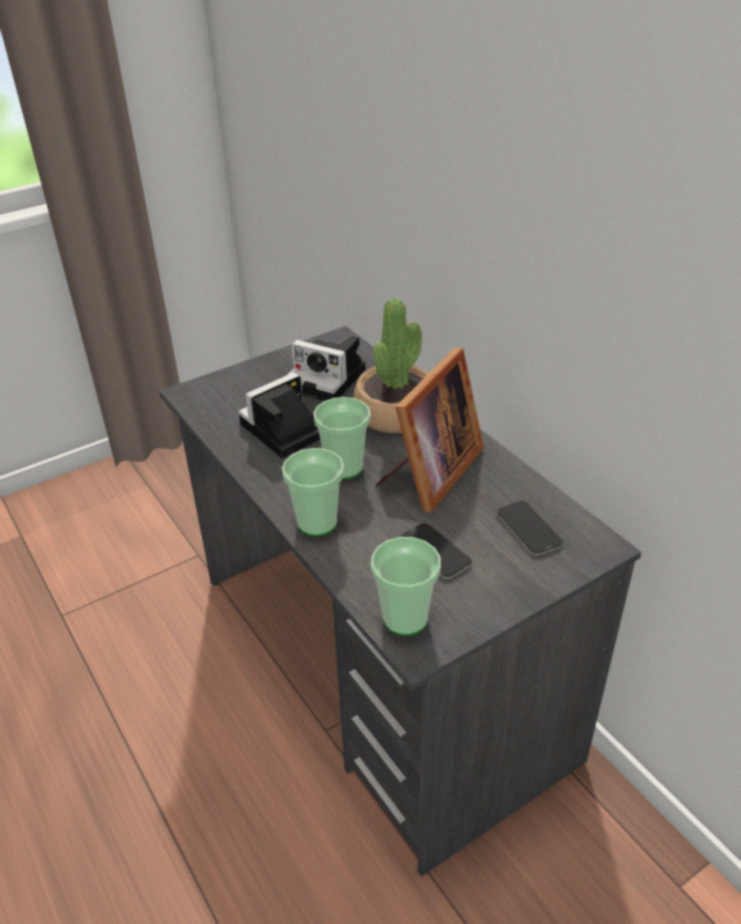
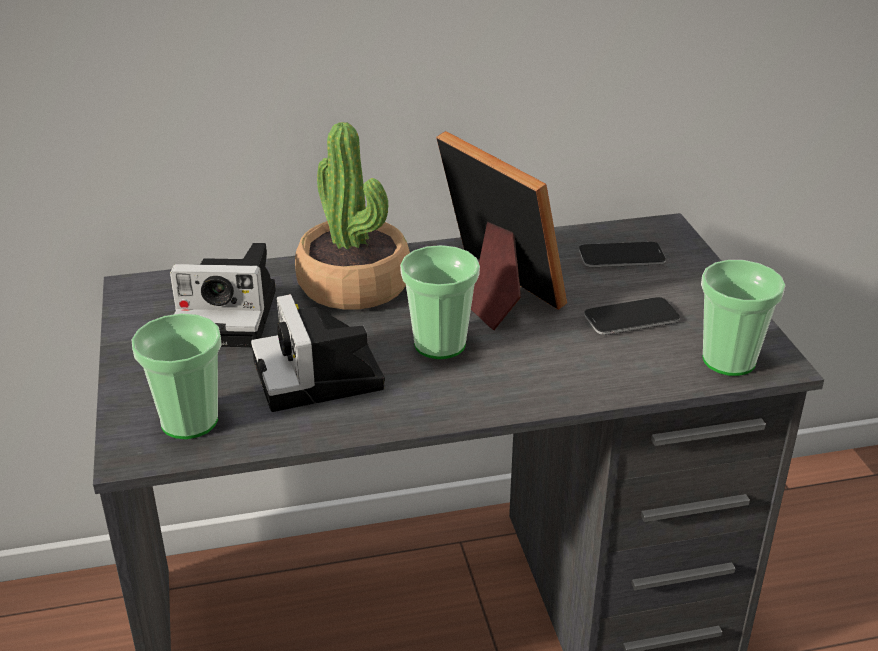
camera: 70 degrees left, 5 degrees down
(317, 522) = (537, 387): cup -> cup (189, 421)
(329, 380) = (231, 316): camera -> camera turned 45 degrees clockwise

